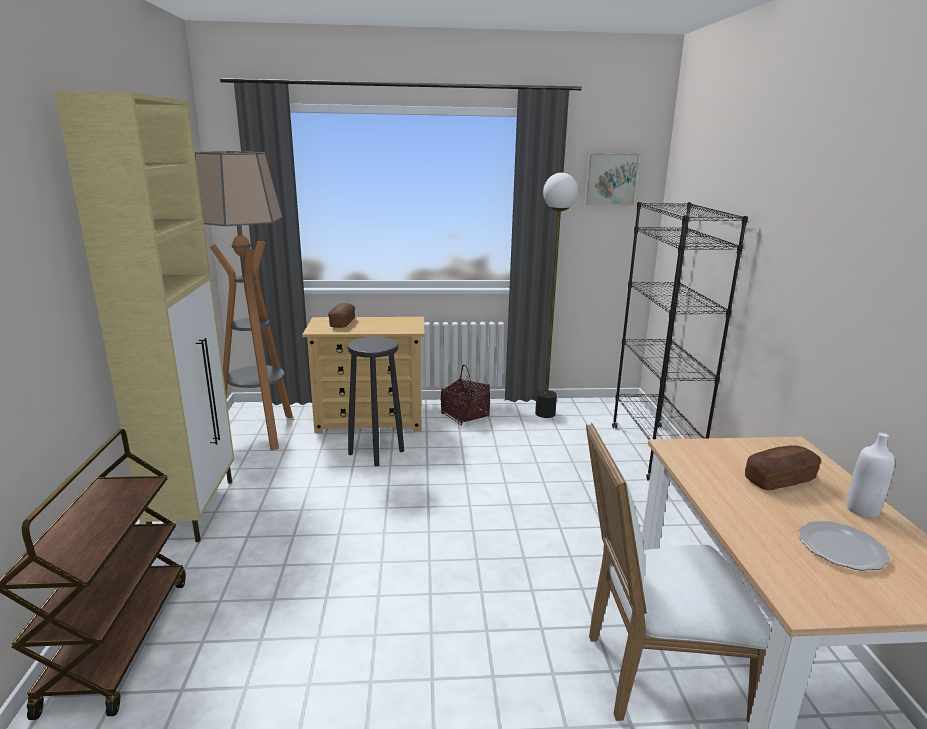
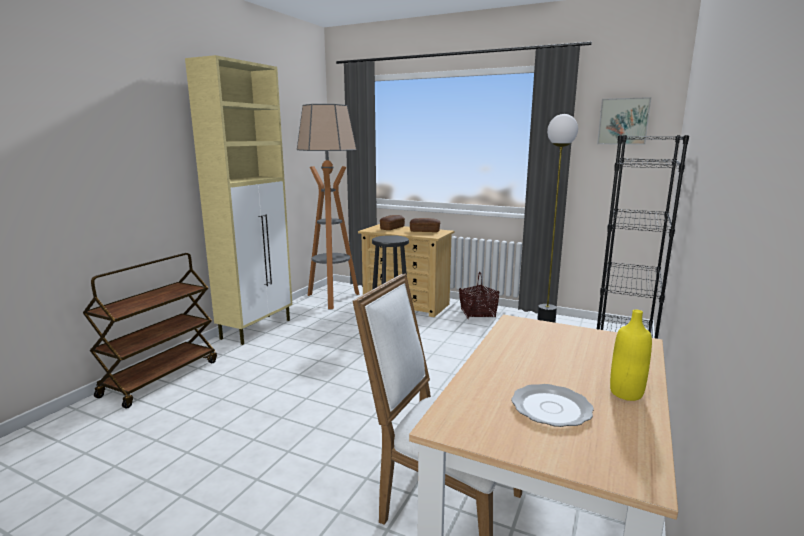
camera: 30 degrees right, 5 degrees down
(779, 479) = (577, 358): bread -> bread (424, 231)
(862, 510) = (626, 393): white bottle -> yellow bottle

